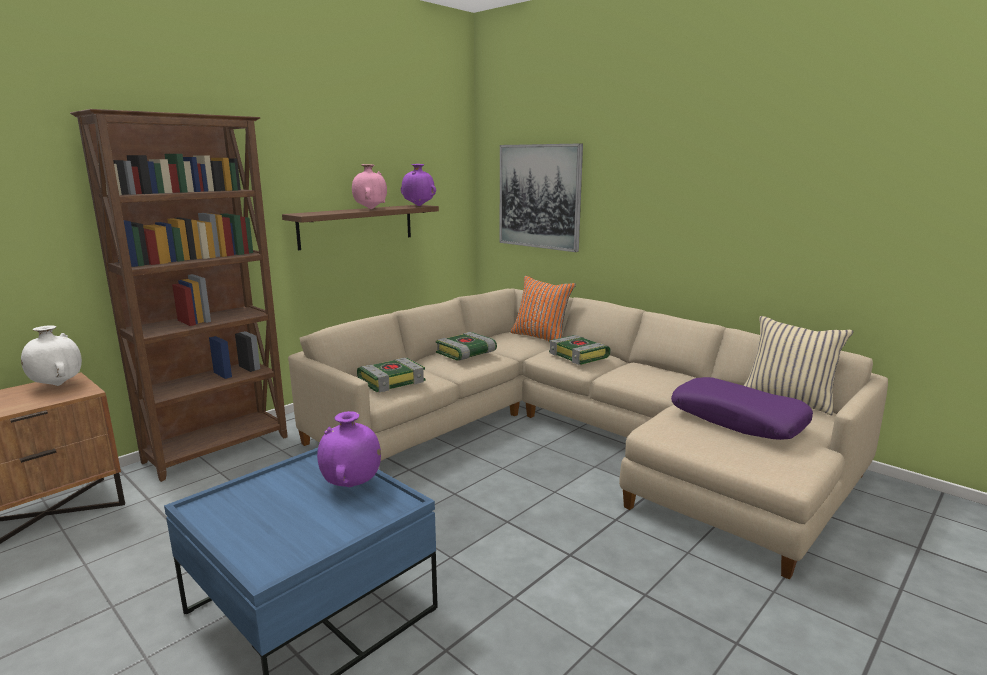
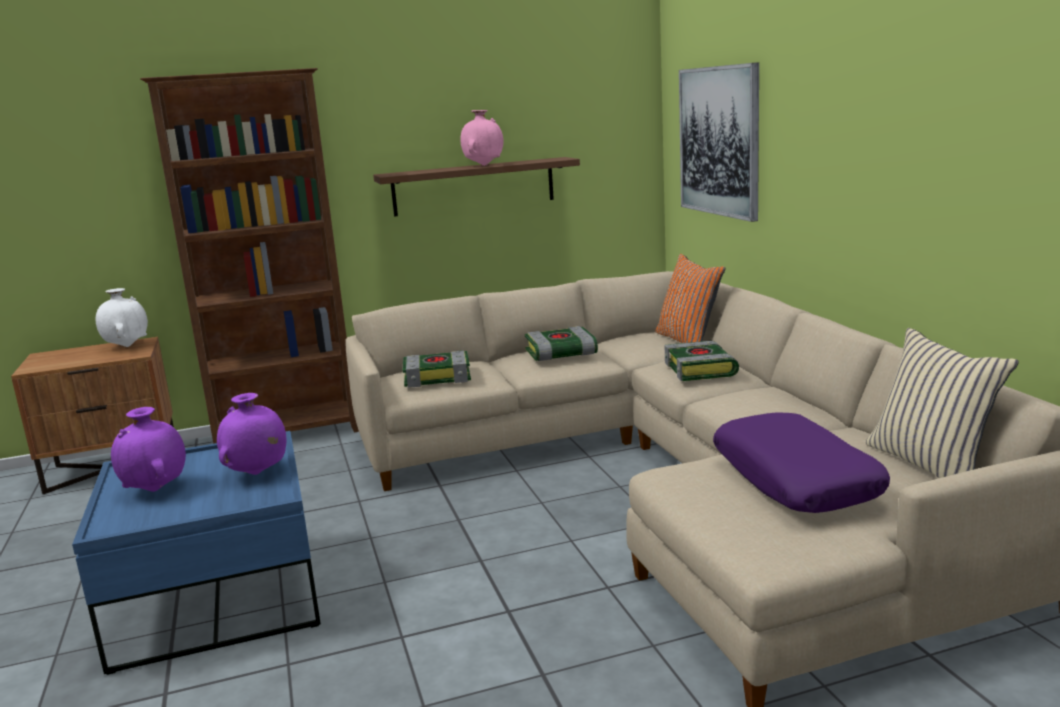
camera: 30 degrees right, 0 degrees up
(419, 206) = (555, 159): purple vase -> purple vase (156, 490)

